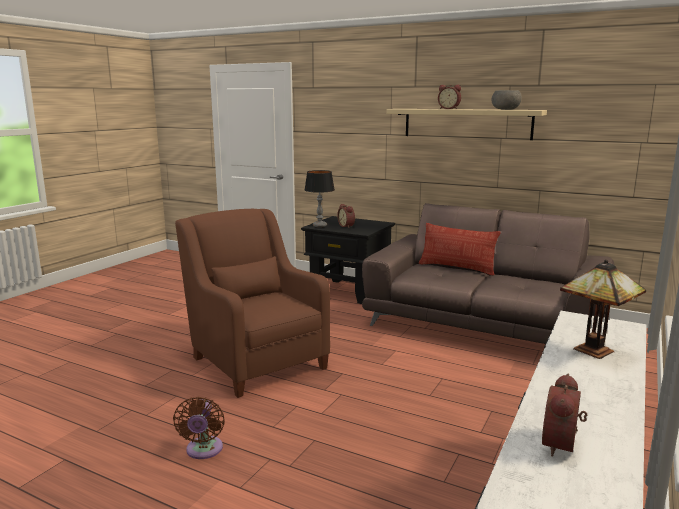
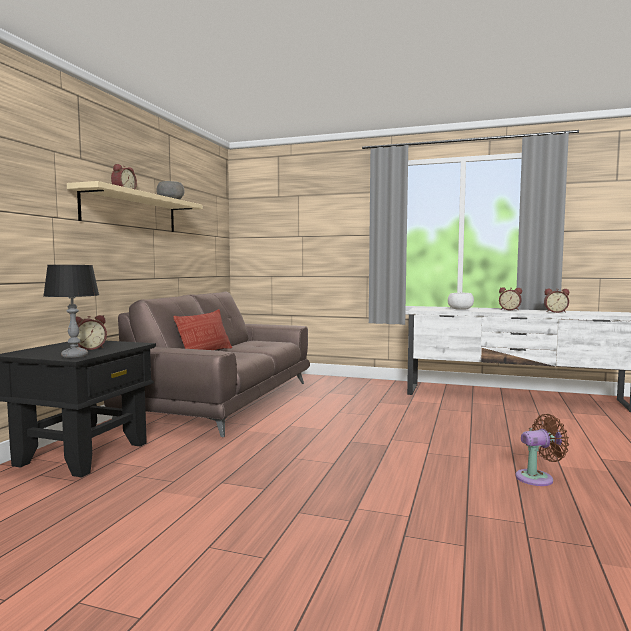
camera: 100 degrees left, 10 degrees down
(256, 360) = (342, 483): brown armchair -> none
(597, 351) = (460, 309): table lamp -> white bowl
(609, 401) = (509, 310): none -> alarm clock

